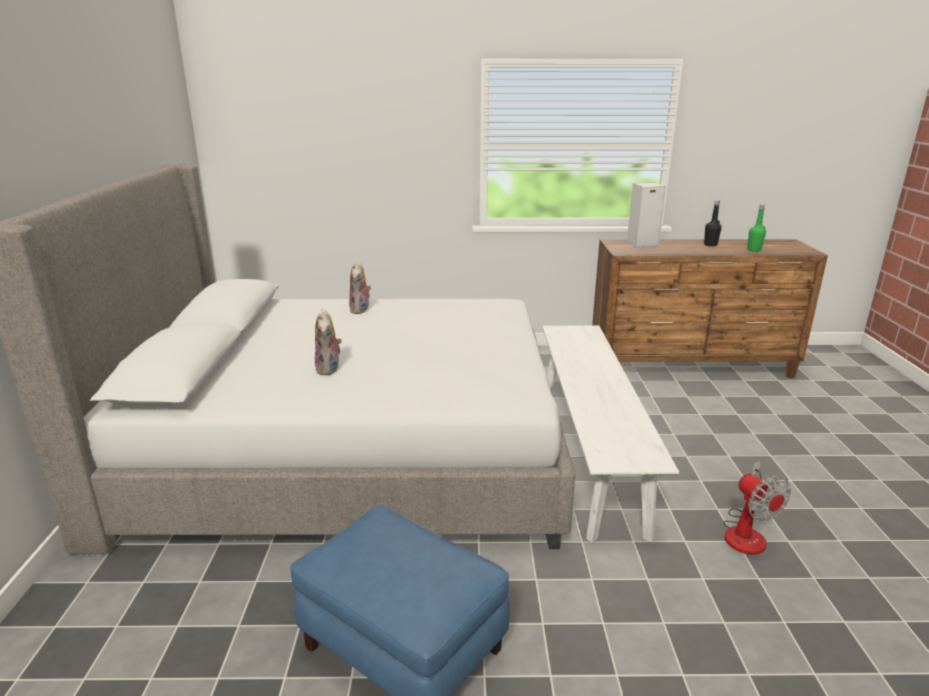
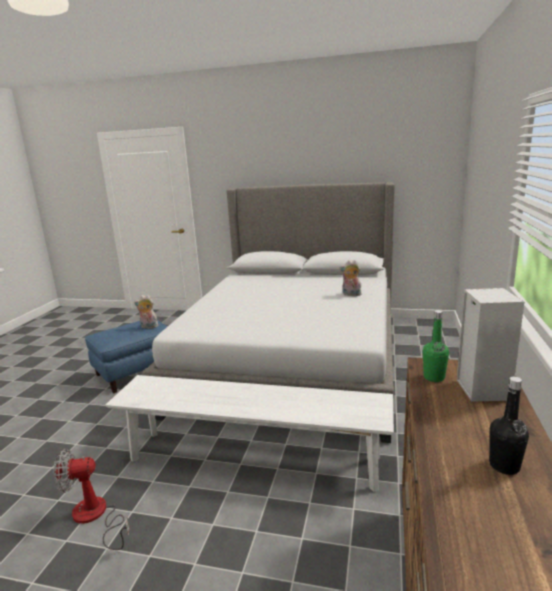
camera: 105 degrees right, 5 degrees down
(329, 369) = (255, 290): plush toy -> plush toy (148, 327)
(754, 250) = (471, 521): green bottle -> green bottle (434, 377)

